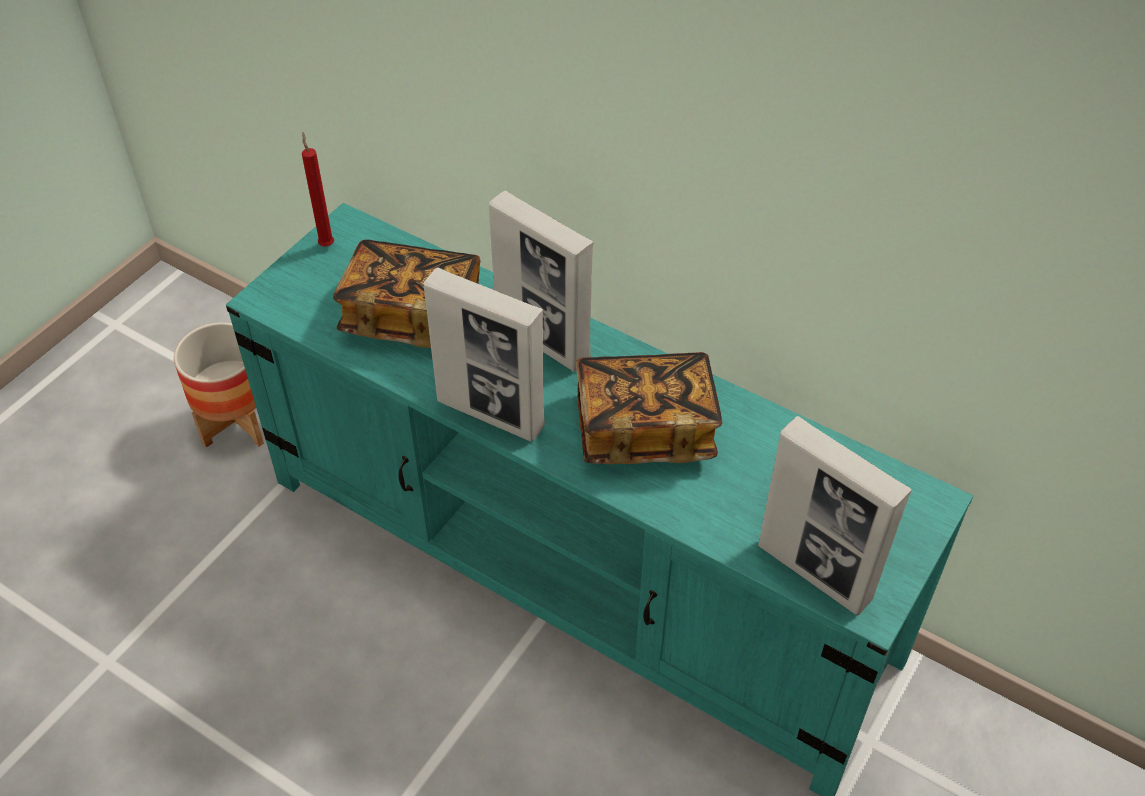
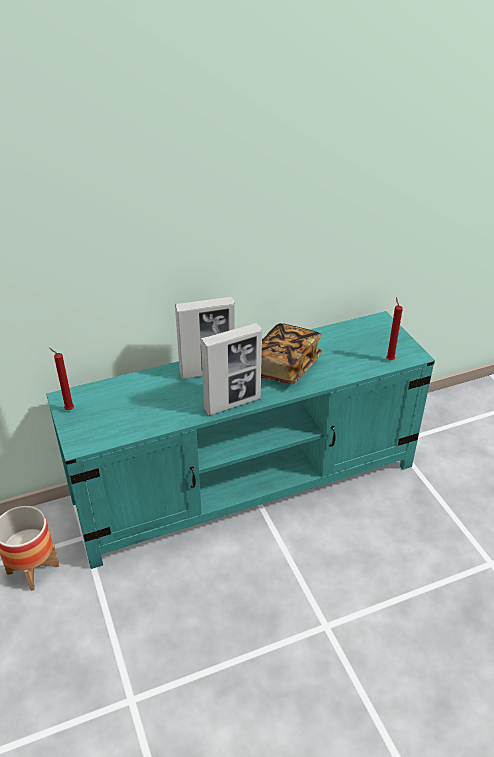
camera: 55 degrees left, 10 degrees down
(412, 315) = (148, 402): book -> none
(815, 572) = (389, 359): picture frame -> red candle

